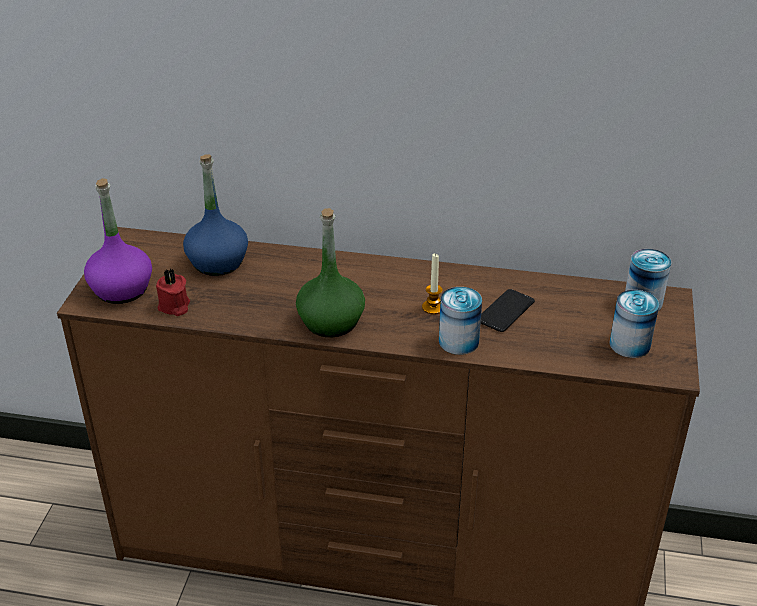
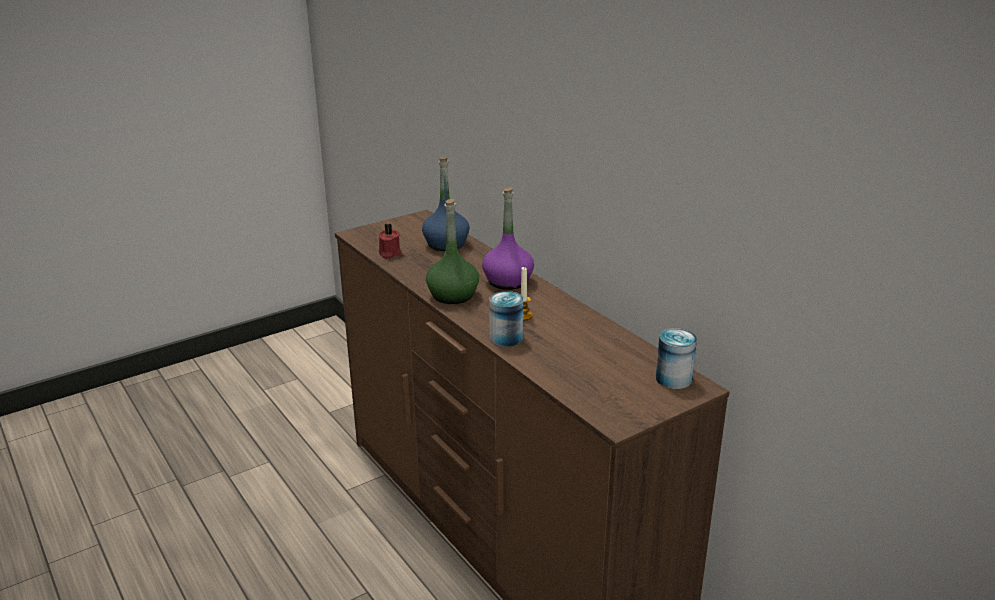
camera: 45 degrees right, 10 degrees down
(121, 290) = (378, 236): purple bottle -> purple bottle (508, 281)
(505, 311) = (565, 338): phone -> none
(629, 344) = (615, 394): can -> none

